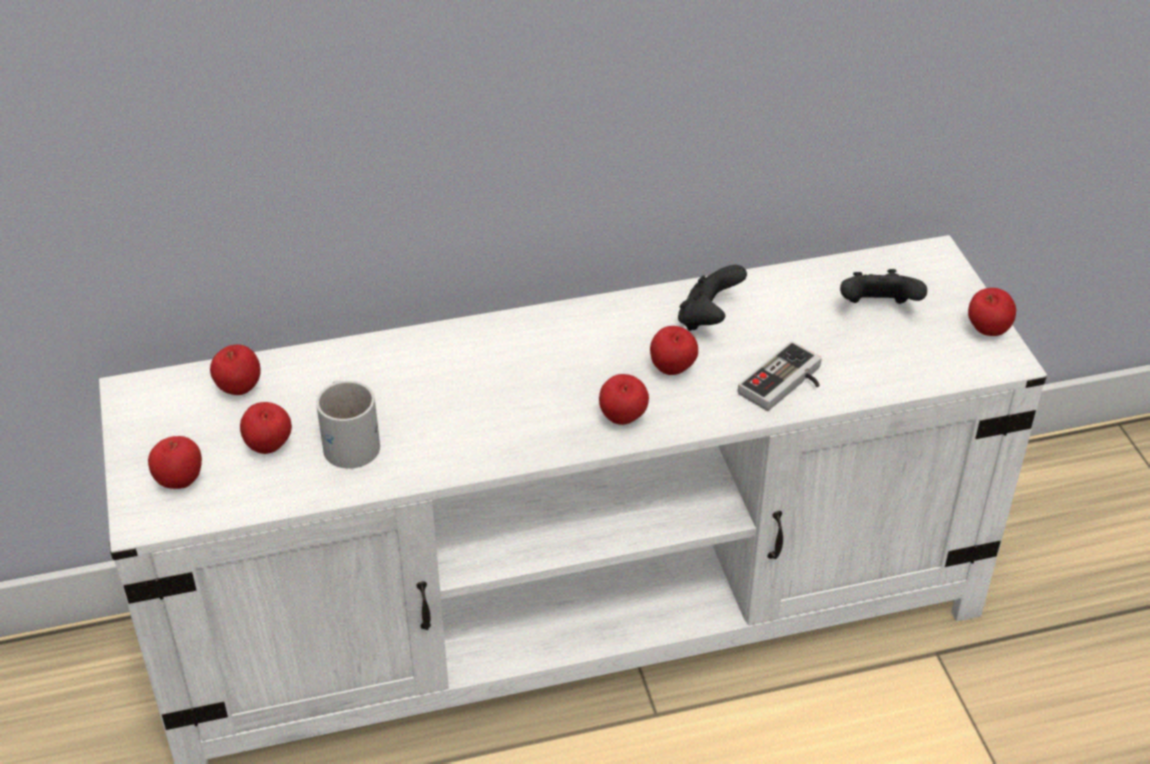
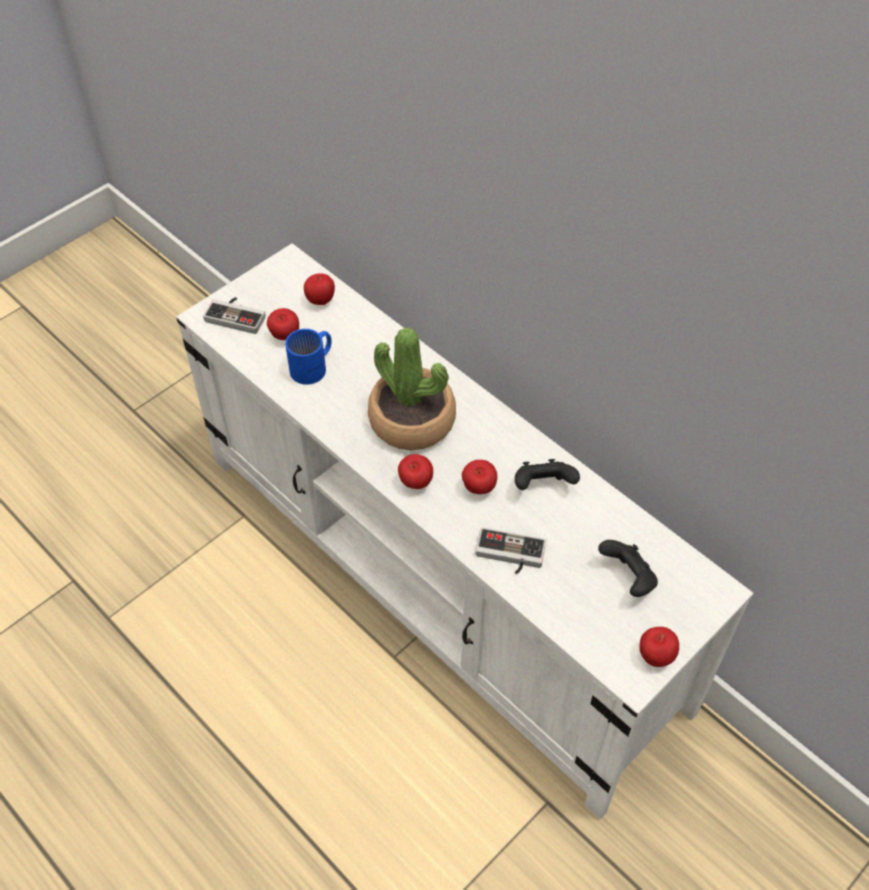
camera: 60 degrees right, 10 degrees up
(180, 482) = (237, 315): apple -> game controller
(351, 439) = (314, 367): white mug -> blue mug
(522, 384) = (412, 420): none -> potted plant

